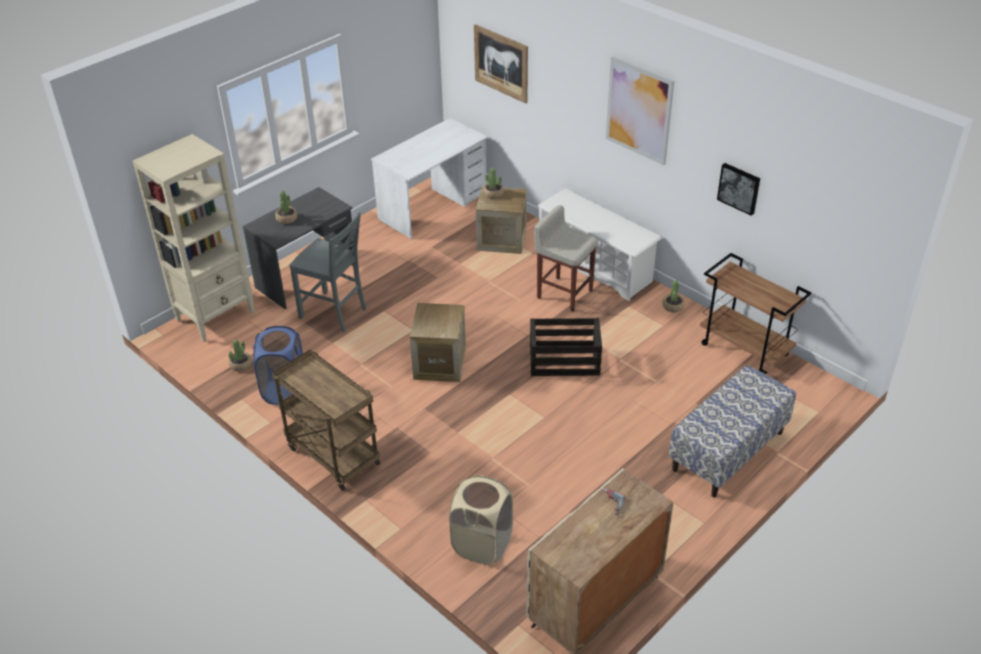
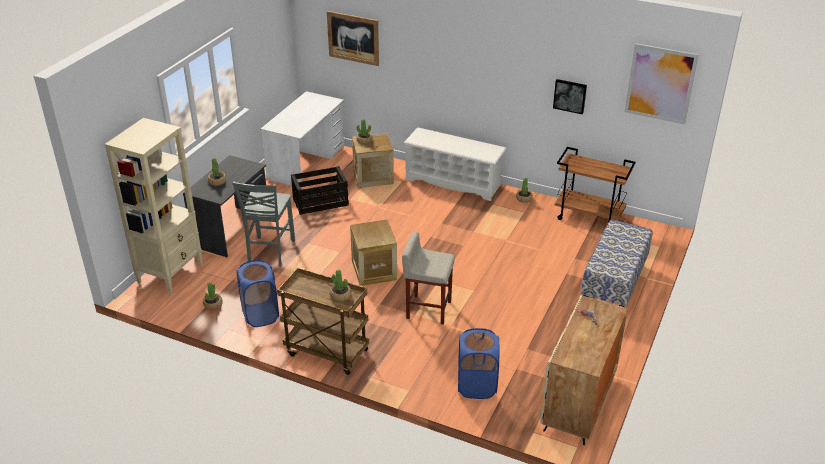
camera: 20 degrees left, 5 degrees down
(334, 313) = (270, 252): grey chair -> grey chair turned 90 degrees clockwise
(341, 396) = (340, 295): none -> potted plant
(482, 545) = (477, 386): beige laundry basket -> blue laundry basket
(563, 361) = (466, 250): crate -> crate (320, 202)
(564, 294) = (441, 205): beige stool -> beige stool (428, 309)
(639, 110) = (481, 53): picture -> picture (660, 83)

